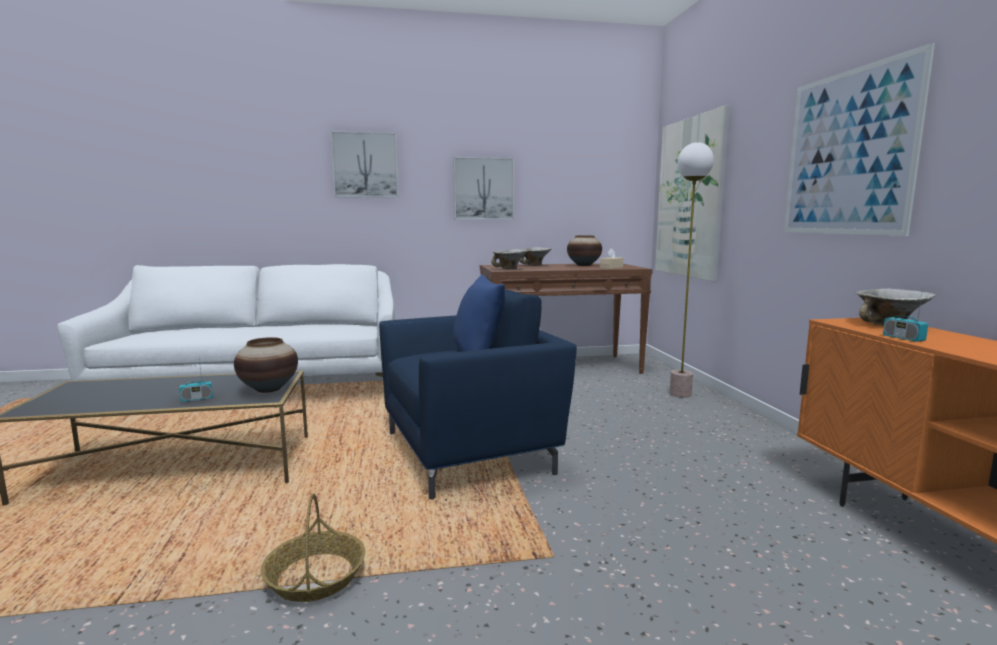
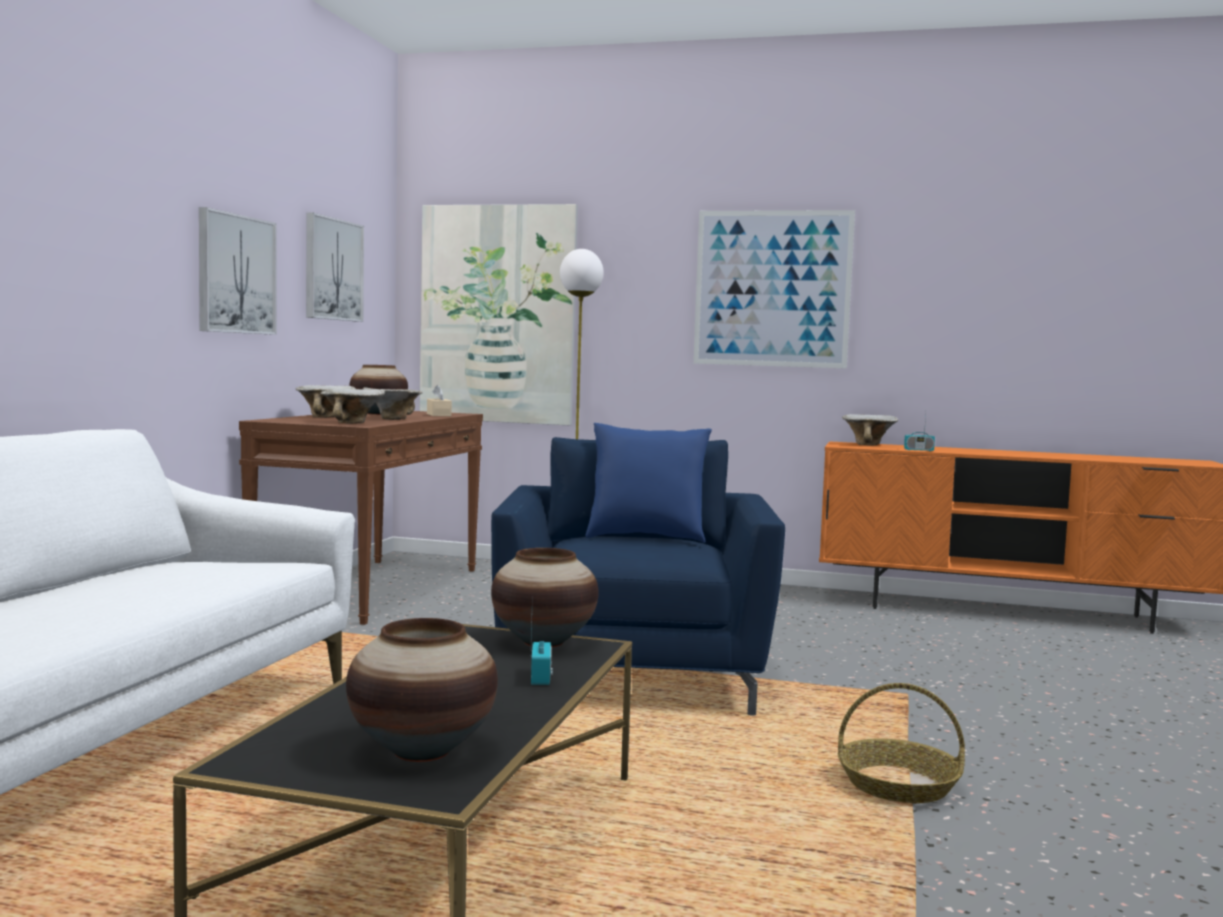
camera: 65 degrees left, 5 degrees down
(79, 401) = (421, 751): none -> vase
(365, 165) = (67, 199): picture -> picture (333, 269)
(555, 268) = (392, 419): none -> bowl

